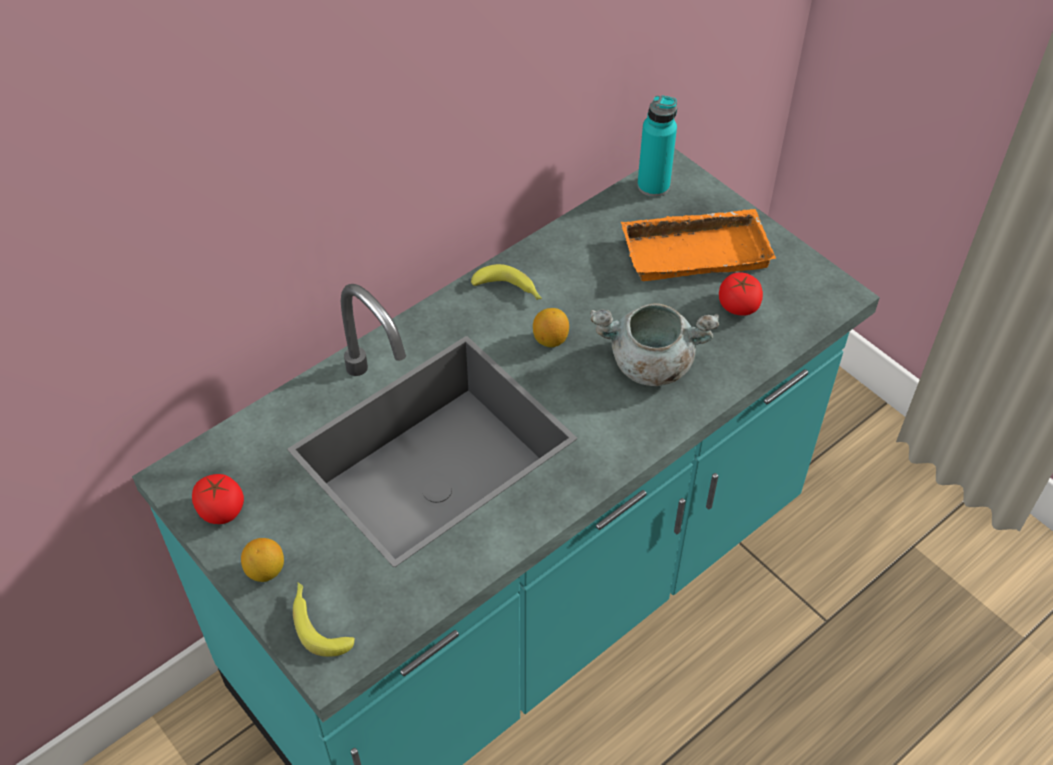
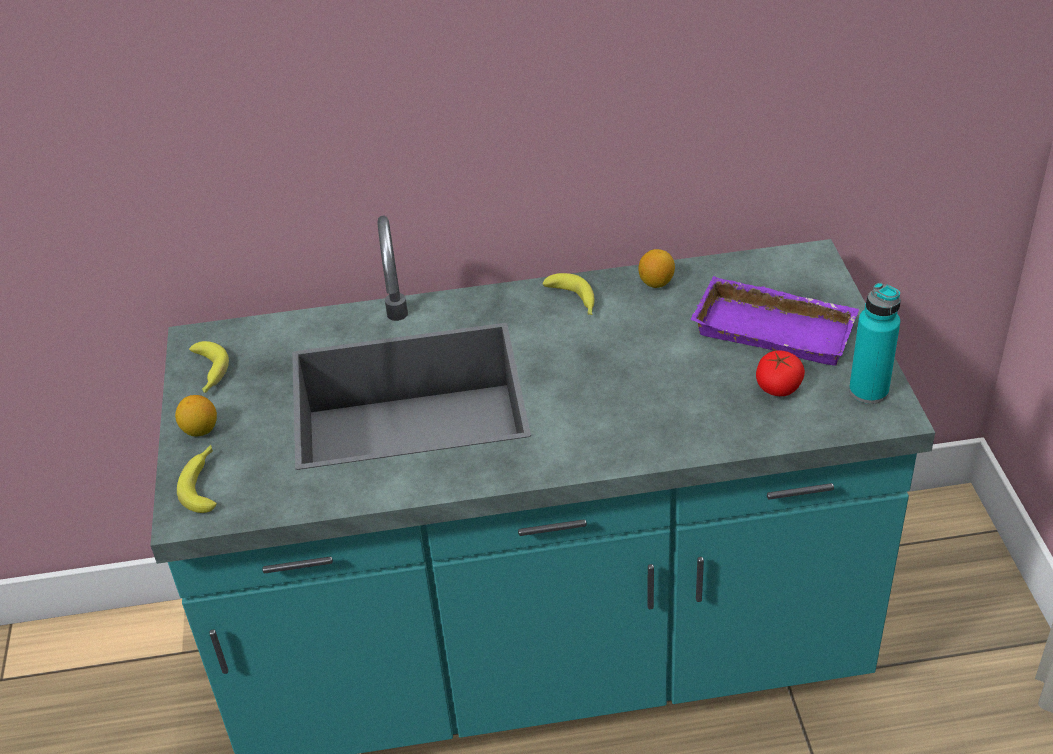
camera: 35 degrees right, 10 degrees down
(221, 509) = (208, 374): tomato -> banana
(550, 339) = (576, 351): lemon -> lemon (656, 283)
(649, 364) = (648, 403): grey cooking pot -> none
(653, 186) = (781, 263): turquoise bottle -> turquoise bottle (868, 391)
(696, 250) = (777, 328): orange tray -> purple tray

